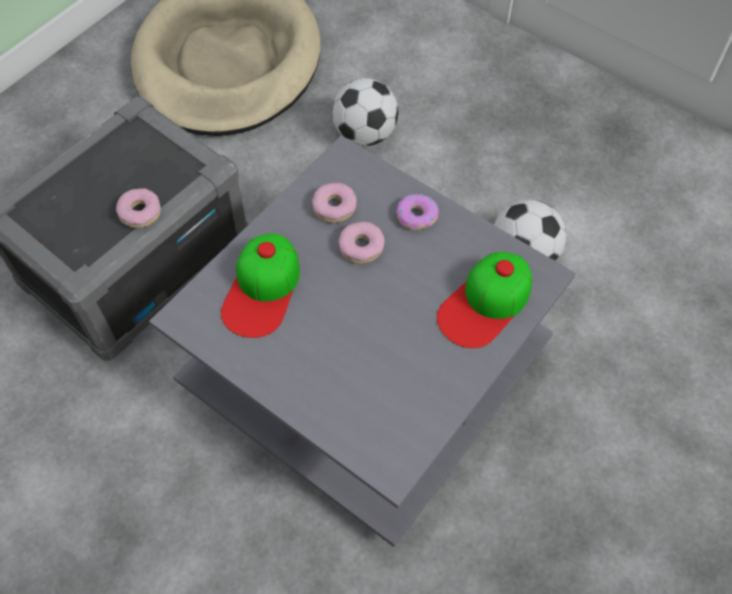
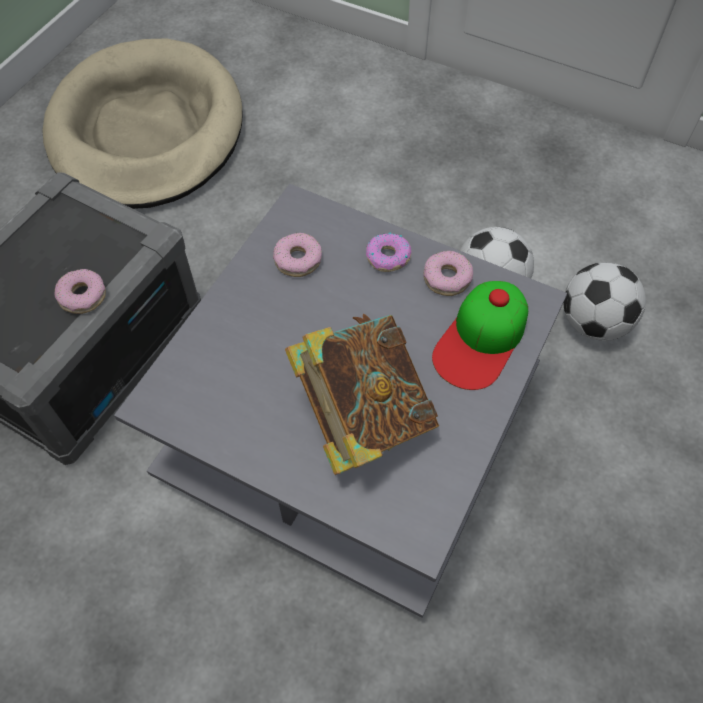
camera: 10 degrees left, 0 degrees up
(262, 289) = (236, 360): cap -> none
(361, 247) = (335, 298): donut -> donut (446, 278)
(364, 354) = (362, 414): none -> book
(365, 134) = (304, 186): football -> football (593, 322)

